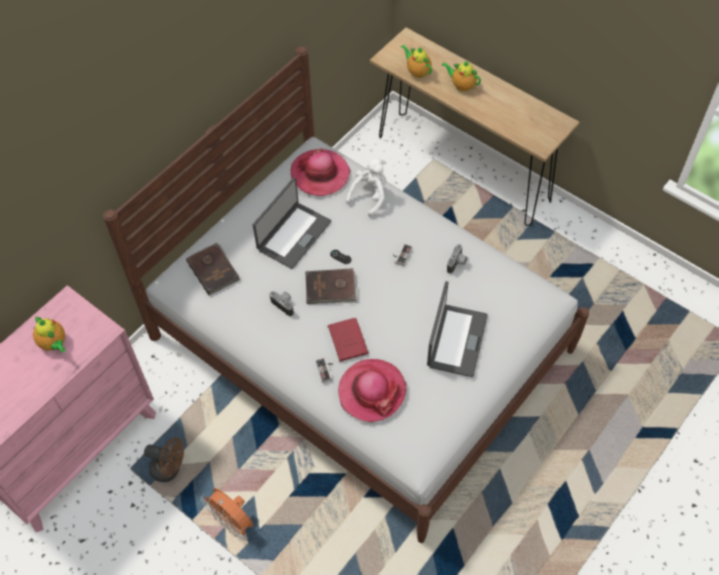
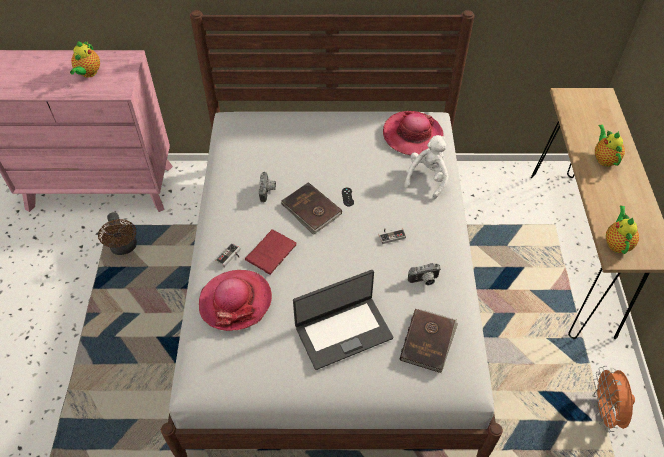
camera: 50 degrees right, 5 degrees down
(213, 269) = (260, 132): brown book -> brown book (428, 341)
(233, 522) = (108, 315): orange fan -> orange fan (604, 411)
(293, 235) = (338, 156): laptop -> none
(370, 196) = (427, 178): white plush toy -> white plush toy turned 60 degrees counterclockwise
(417, 71) = (578, 122): teapot -> teapot (617, 243)

